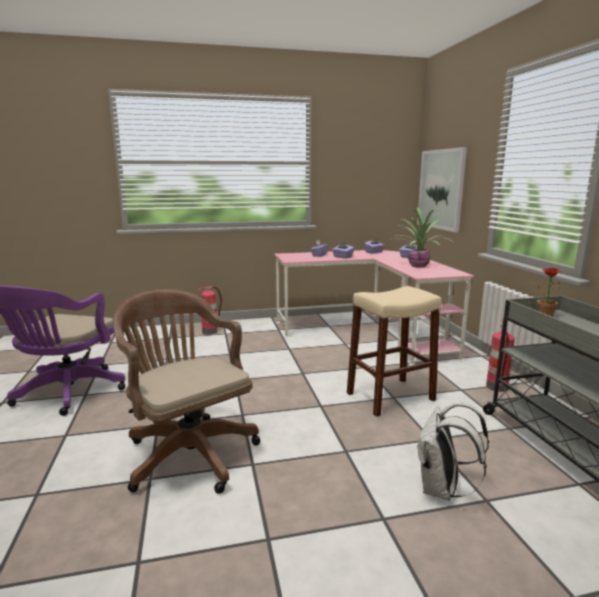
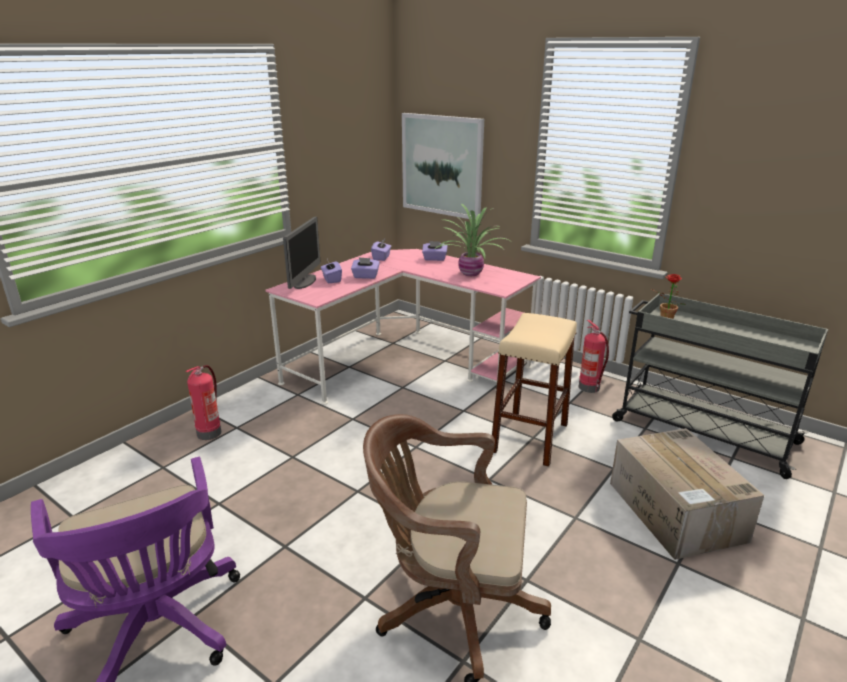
camera: 40 degrees left, 10 degrees up
(302, 254) = (305, 282): none -> monitor
(442, 490) = (677, 512): white backpack -> cardboard box

